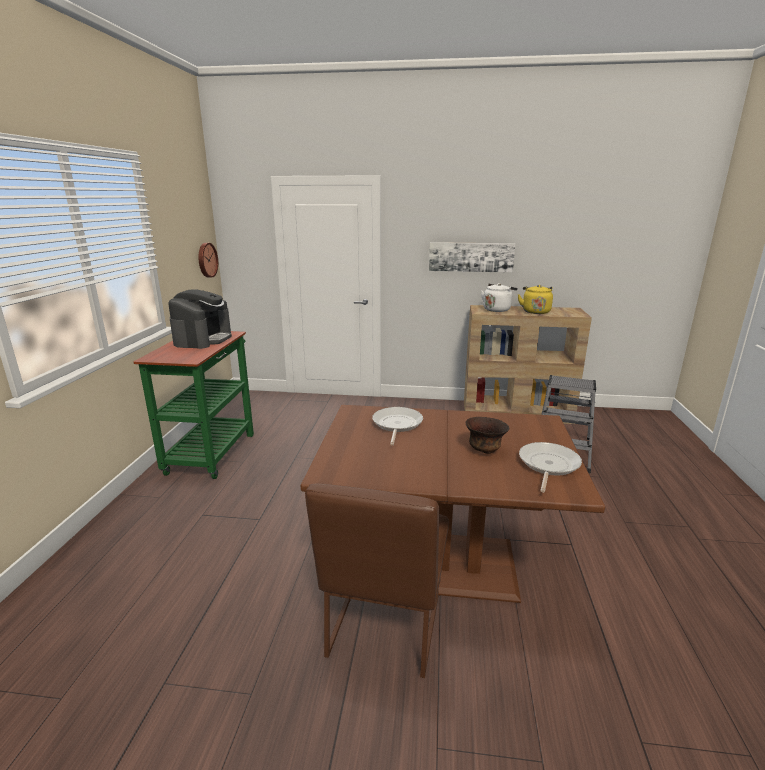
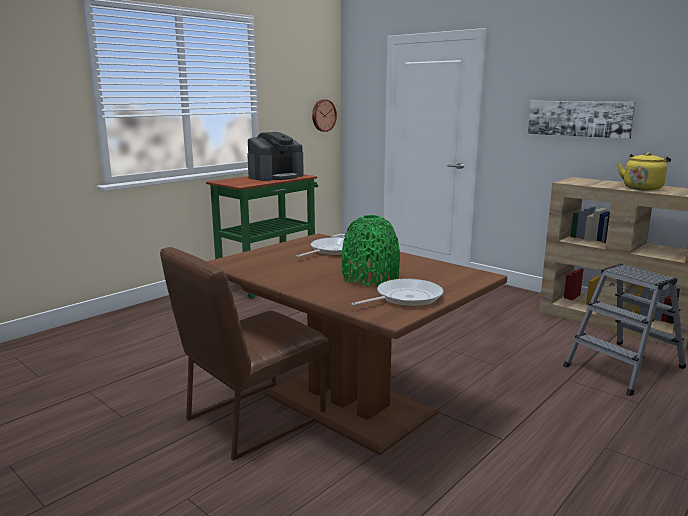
camera: 35 degrees right, 5 degrees down
(484, 450) = (370, 278): brown bowl -> green vase
(497, 309) = (595, 182): white kettle -> none

